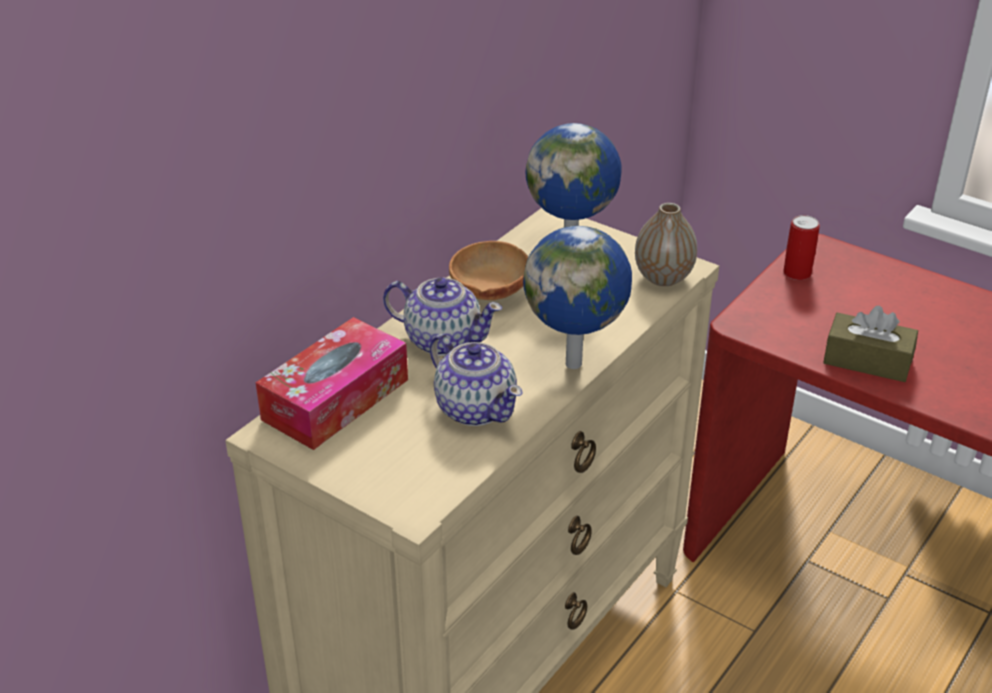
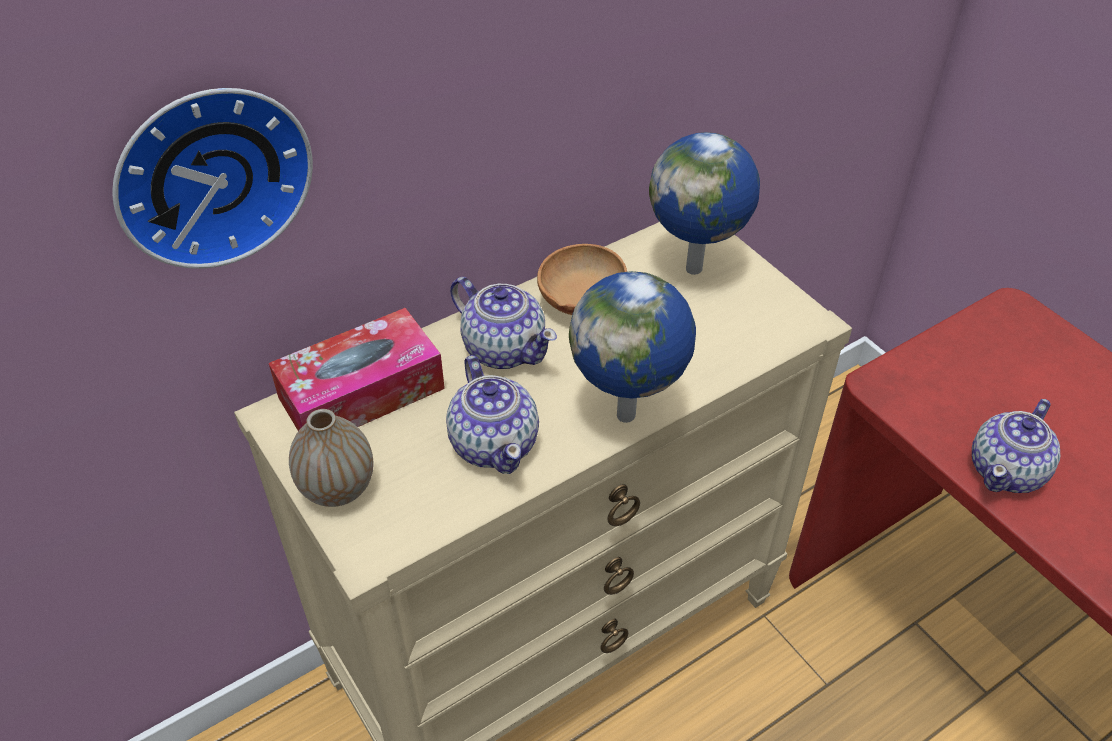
camera: 20 degrees right, 10 degrees up
(213, 199) = (210, 173): none -> wall clock
(663, 278) = (779, 329): vase -> vase (337, 488)
(797, 273) = (974, 336): can -> none
(867, 361) = (1007, 471): brown tissue box -> teapot

